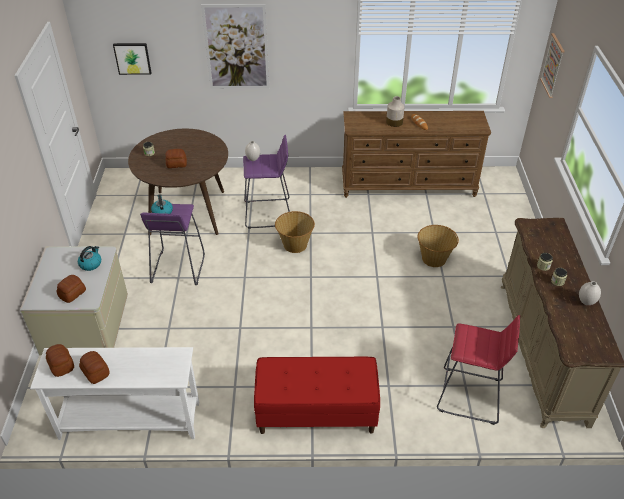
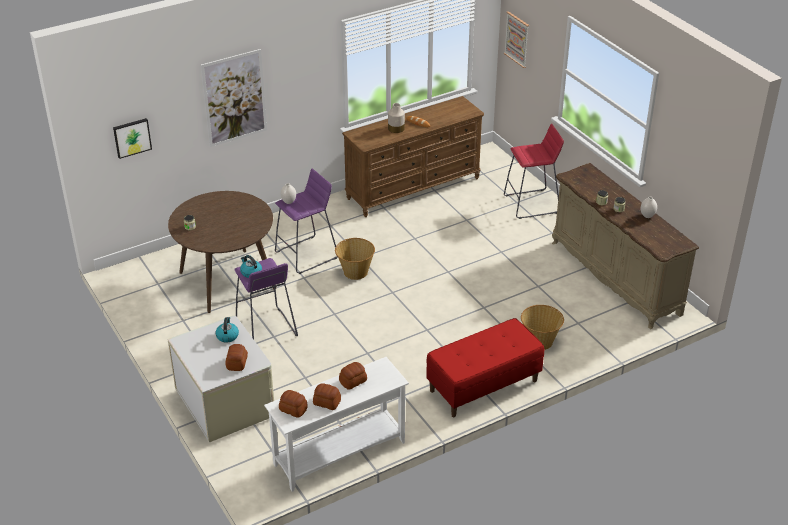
camera: 30 degrees left, 5 degrees down
(177, 164) = (227, 228): bread -> bread (353, 381)
(434, 258) = (483, 241): basket -> basket (540, 341)
(470, 396) = (587, 328): red stool -> red stool (532, 204)

